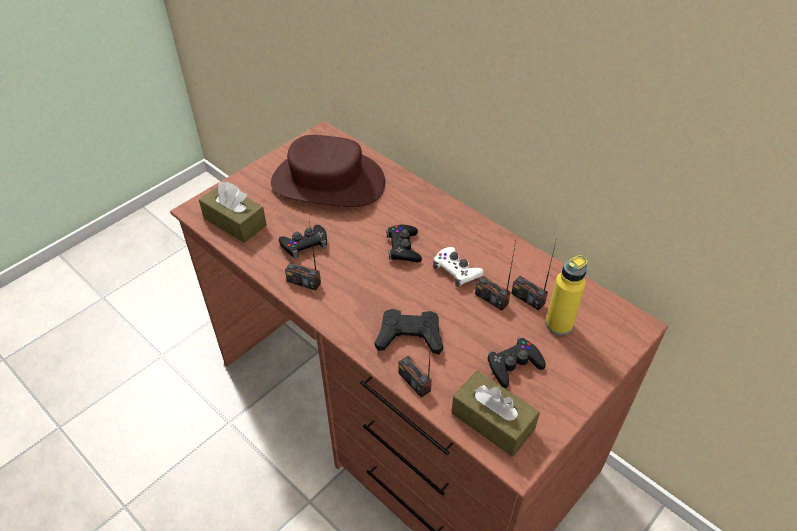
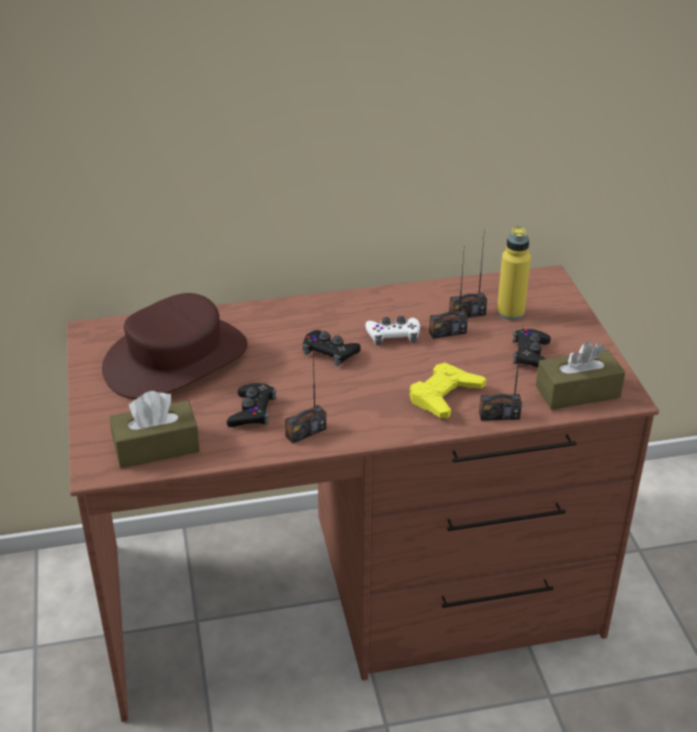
camera: 55 degrees left, 10 degrees down
(409, 336) = (444, 396): black game controller -> yellow game controller

